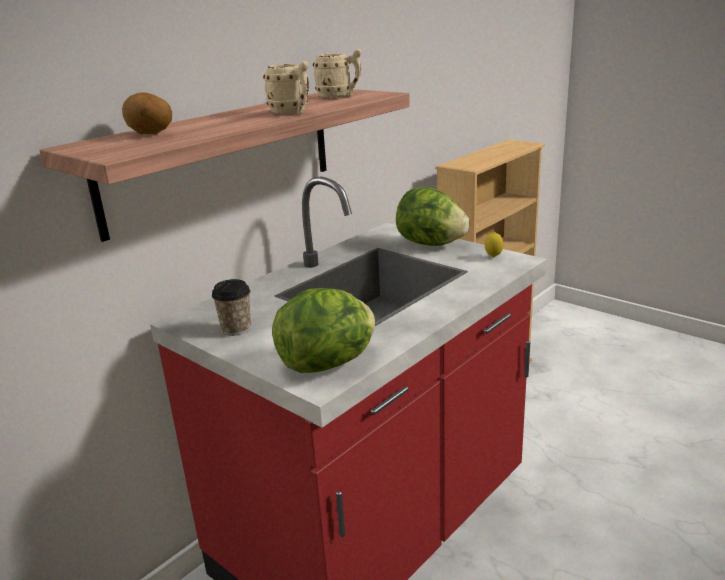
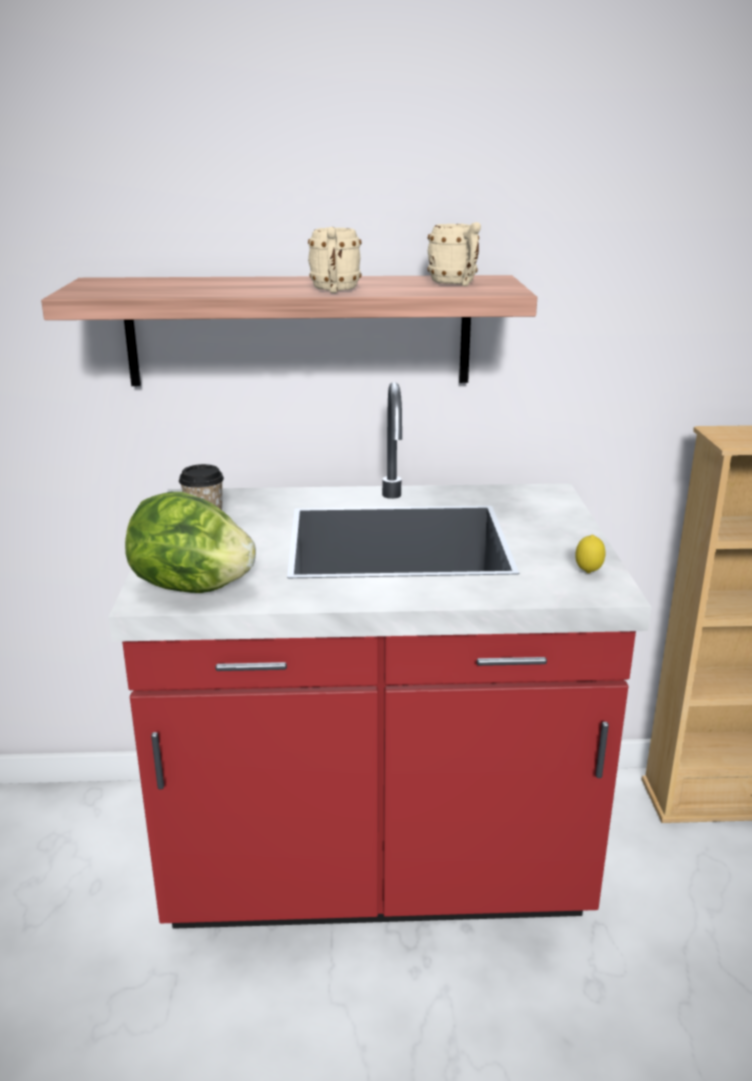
camera: 45 degrees right, 0 degrees up
(150, 134) = (168, 283): potato -> none
(430, 244) = (555, 526): lettuce -> none

